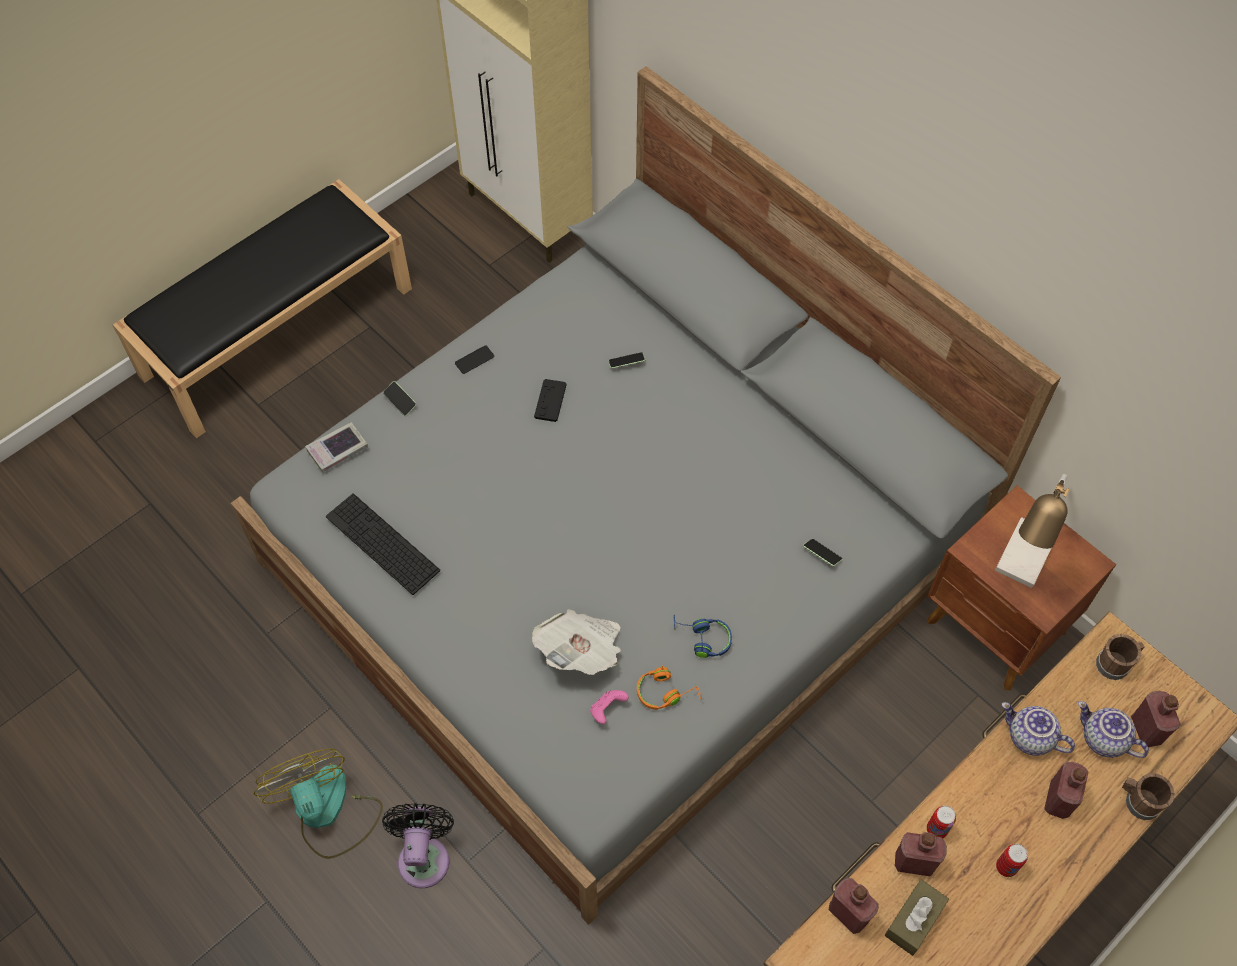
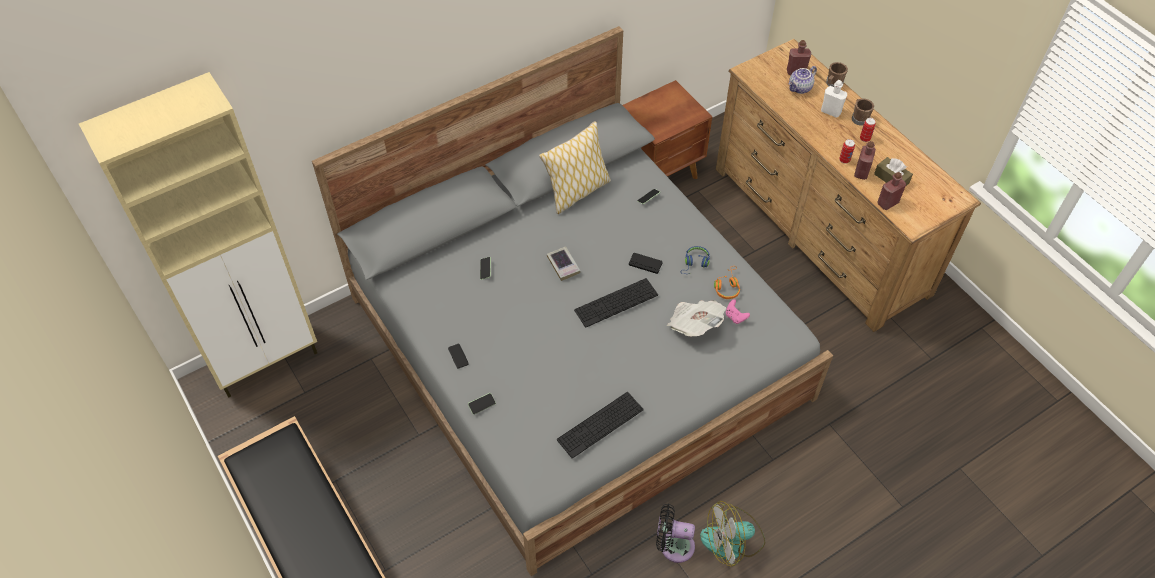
camera: 80 degrees left, 5 degrees down
(338, 450) = (516, 447): book -> book (563, 265)
(424, 856) = (768, 484): black fan -> black fan (673, 545)
(550, 401) = (506, 315): black game controller -> black game controller (645, 263)
(599, 535) = (616, 302): none -> keyboard
(807, 453) = (577, 192): none -> pillow
(1023, 562) = (668, 115): table lamp -> none
(1029, 738) = (797, 114): teapot -> none
(1058, 799) = (831, 111): red bottle -> white bottle
(1115, 663) = (759, 73): brown mug -> brown mug (859, 118)

